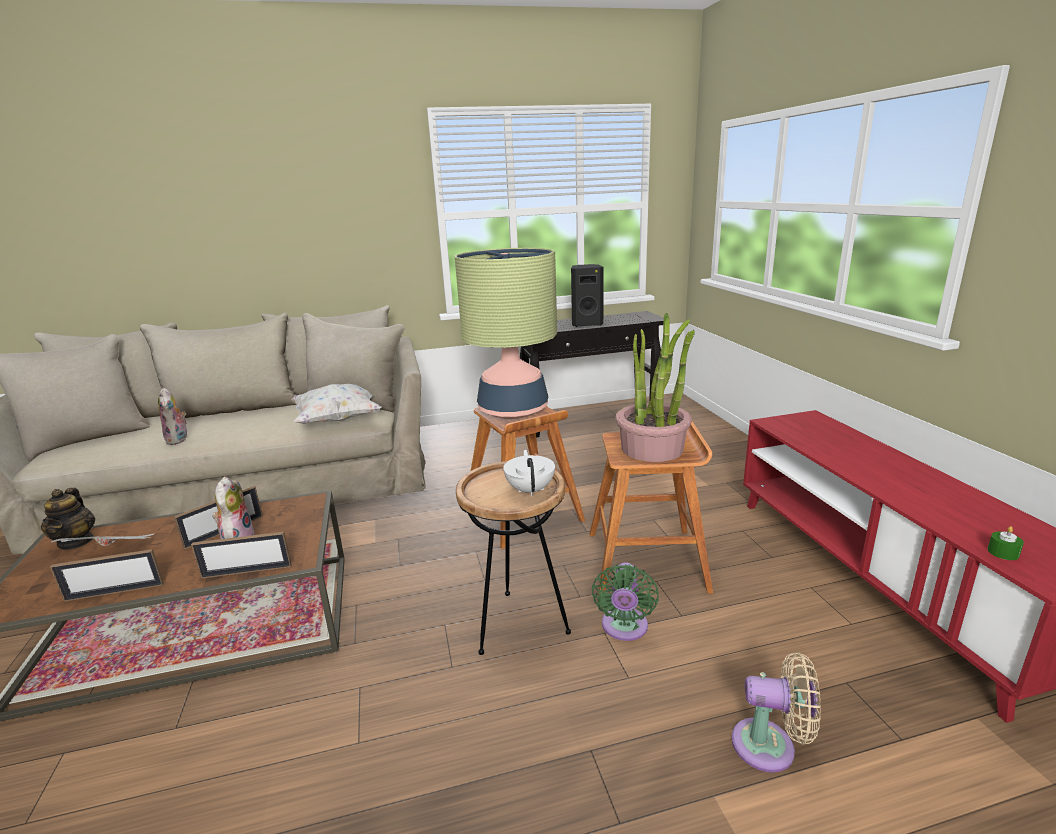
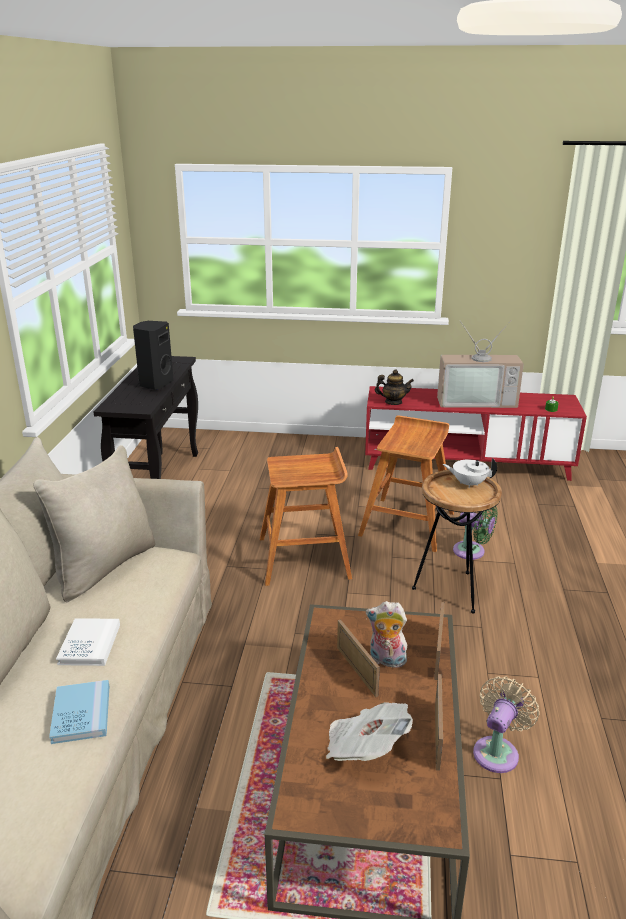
camera: 70 degrees left, 5 degrees up
(76, 541) = (311, 790): teapot -> teapot (393, 402)
(179, 440) = (81, 714): plush toy -> blue book
(254, 423) = (89, 644): none -> white book
(338, 420) = (152, 579): white pillow -> none
(513, 410) = (296, 468): table lamp -> none
(653, 448) = (417, 439): potted plant -> none
(770, 746) = (572, 538): beige fan -> beige fan (498, 751)
(903, 479) = (476, 400): none -> television

